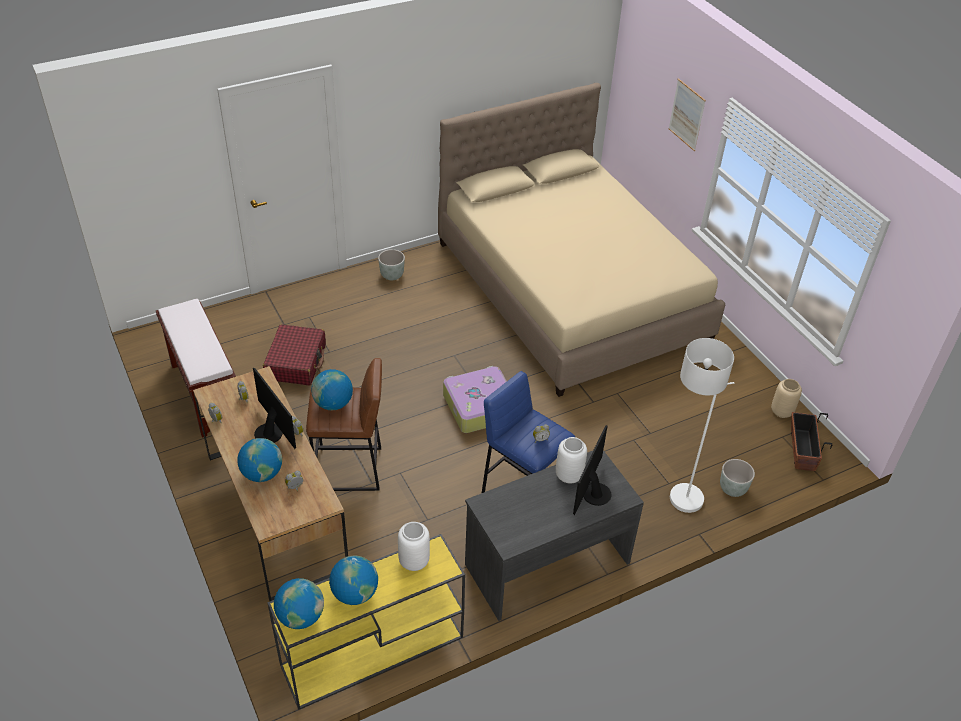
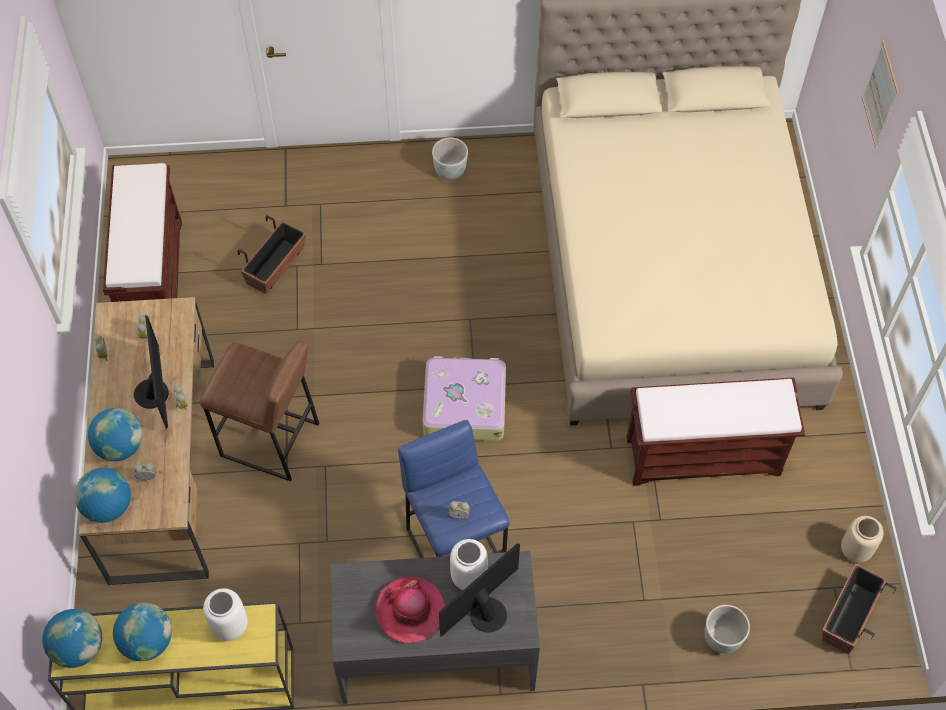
camera: 25 degrees right, 15 degrees up
(296, 362) = (276, 267): red suitcase -> planter
(333, 404) = (242, 377): globe -> globe (108, 506)
(540, 509) = (410, 610): none -> hat
(655, 388) = (704, 455): none -> brown bench
(676, 501) = (640, 628): white floor lamp -> none

